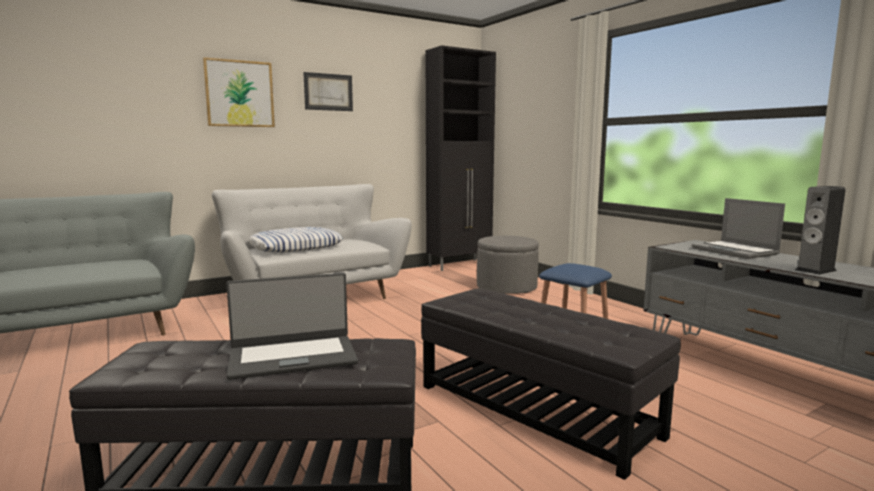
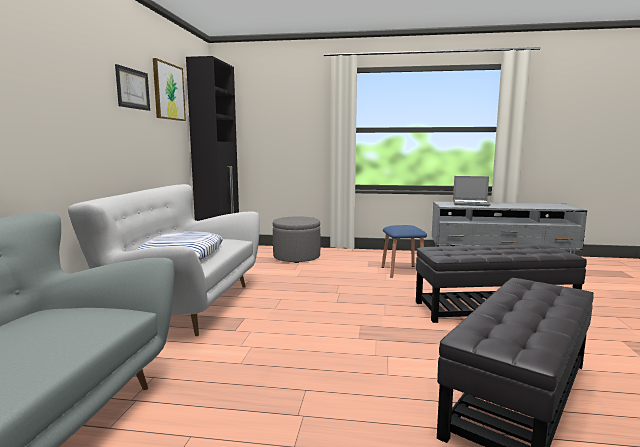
camera: 50 degrees left, 0 degrees up
(239, 94) = (66, 82): picture -> picture (168, 91)
(293, 357) = (536, 302): laptop -> none
(815, 270) = (522, 206): speaker -> none

